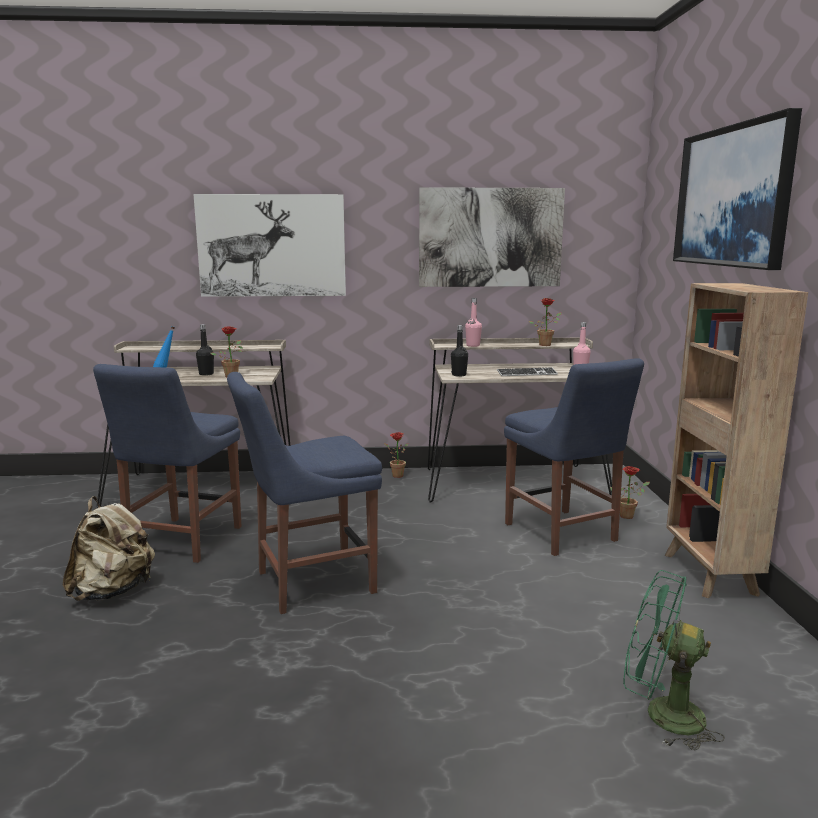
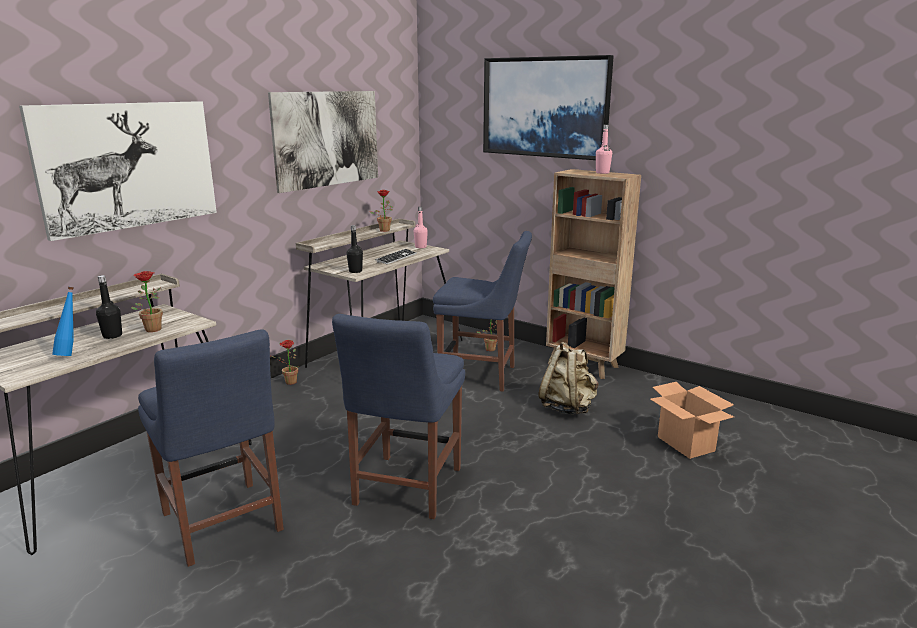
camera: 50 degrees left, 5 degrees up
(113, 592) = (263, 597): beige backpack -> beige backpack (567, 407)
(473, 345) = (338, 242): pink bottle -> pink bottle (602, 173)
(661, 714) = (686, 444): green fan -> cardboard box

